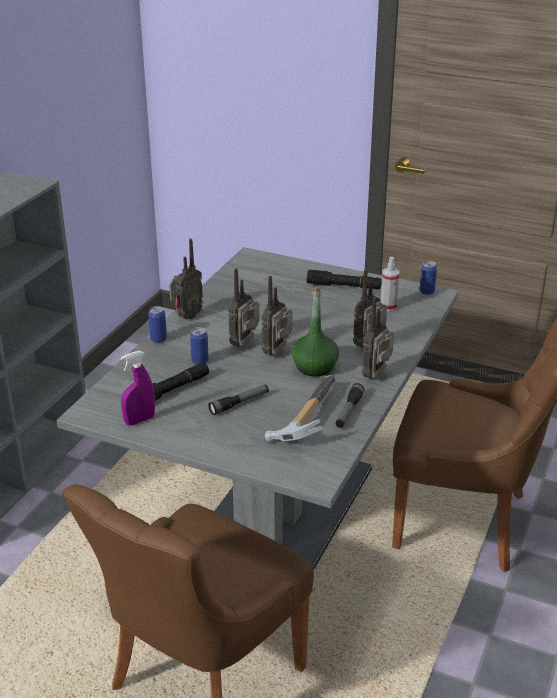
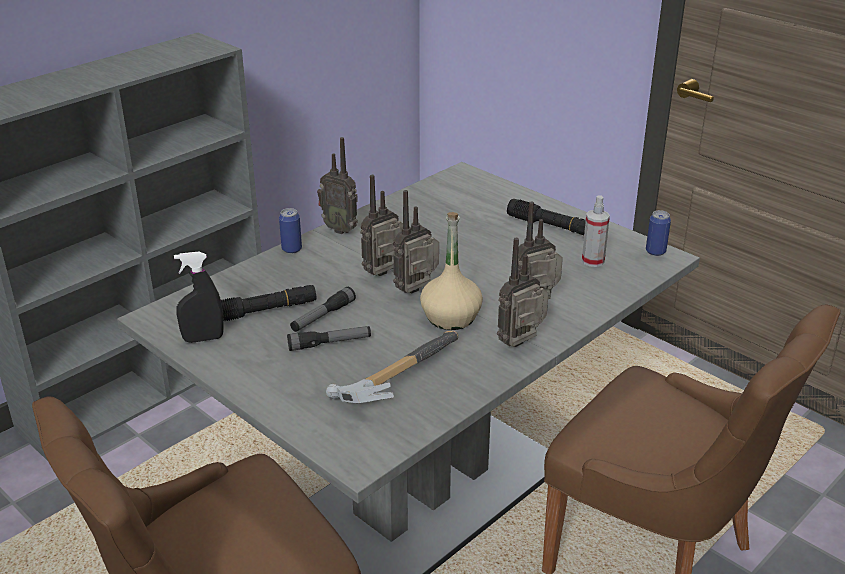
camera: 20 degrees right, 0 degrees up
(139, 420) = (203, 339): purple spray bottle -> black spray bottle
(186, 316) = (341, 229): radio -> radio turned 60 degrees clockwise
(200, 361) = (320, 283): can -> none
(314, 367) = (450, 317): green bottle -> beige bottle
(348, 411) = (456, 382): flashlight -> flashlight (323, 316)

